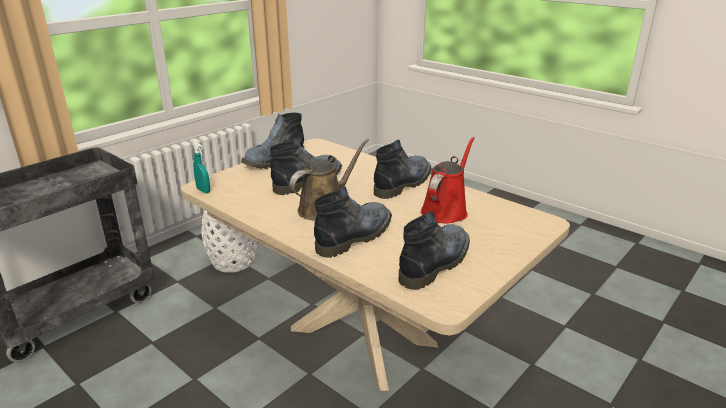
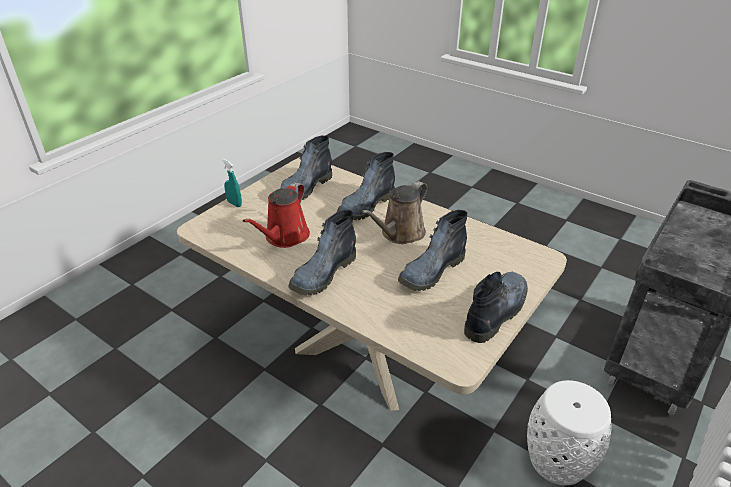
camera: 175 degrees right, 10 degrees up
(203, 191) = (535, 251): turquoise spray bottle -> turquoise spray bottle (234, 204)

